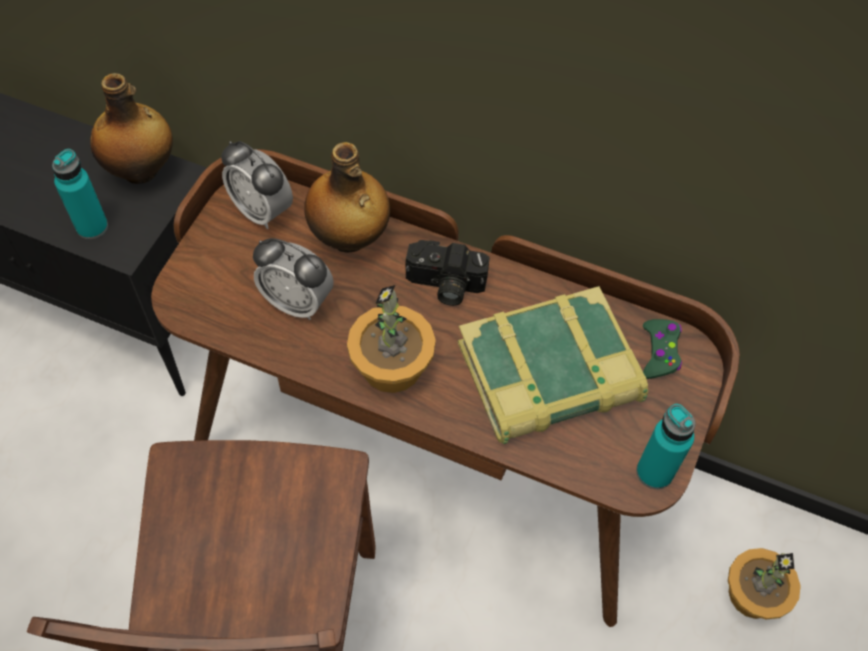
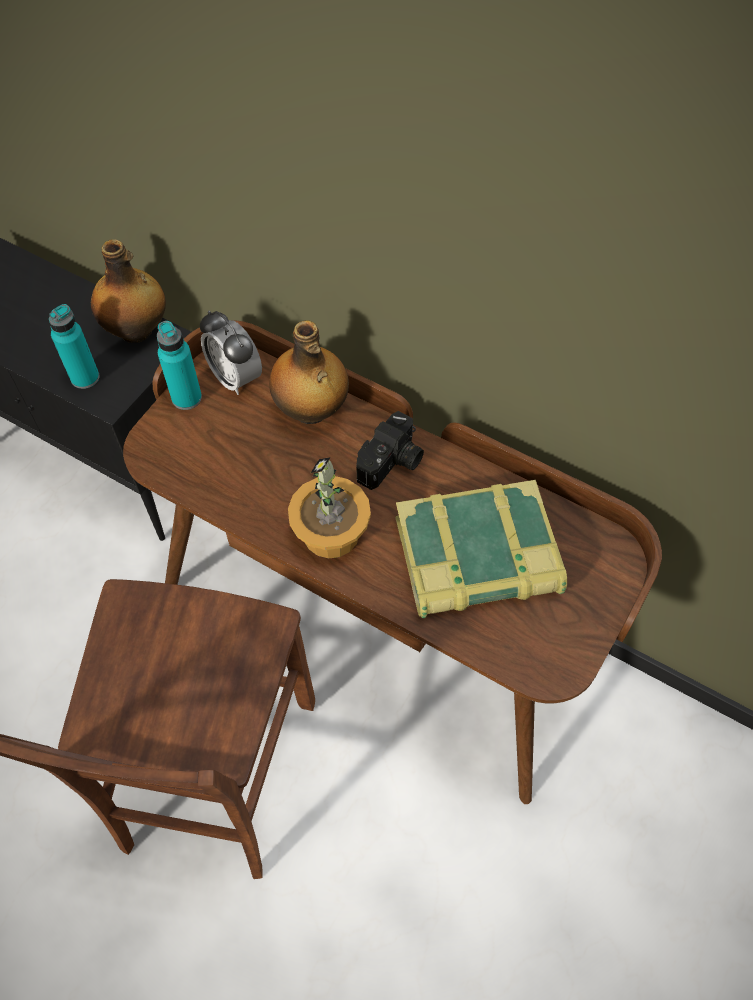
camera: 10 degrees right, 0 degrees up
(297, 302) = (254, 465): alarm clock -> none
(444, 285) = (392, 463): camera -> camera turned 75 degrees counterclockwise
(654, 472) = (563, 662): turquoise bottle -> turquoise bottle (186, 398)
(660, 352) = (587, 549): green game controller -> none
(754, 594) = (668, 792): potted plant -> none

